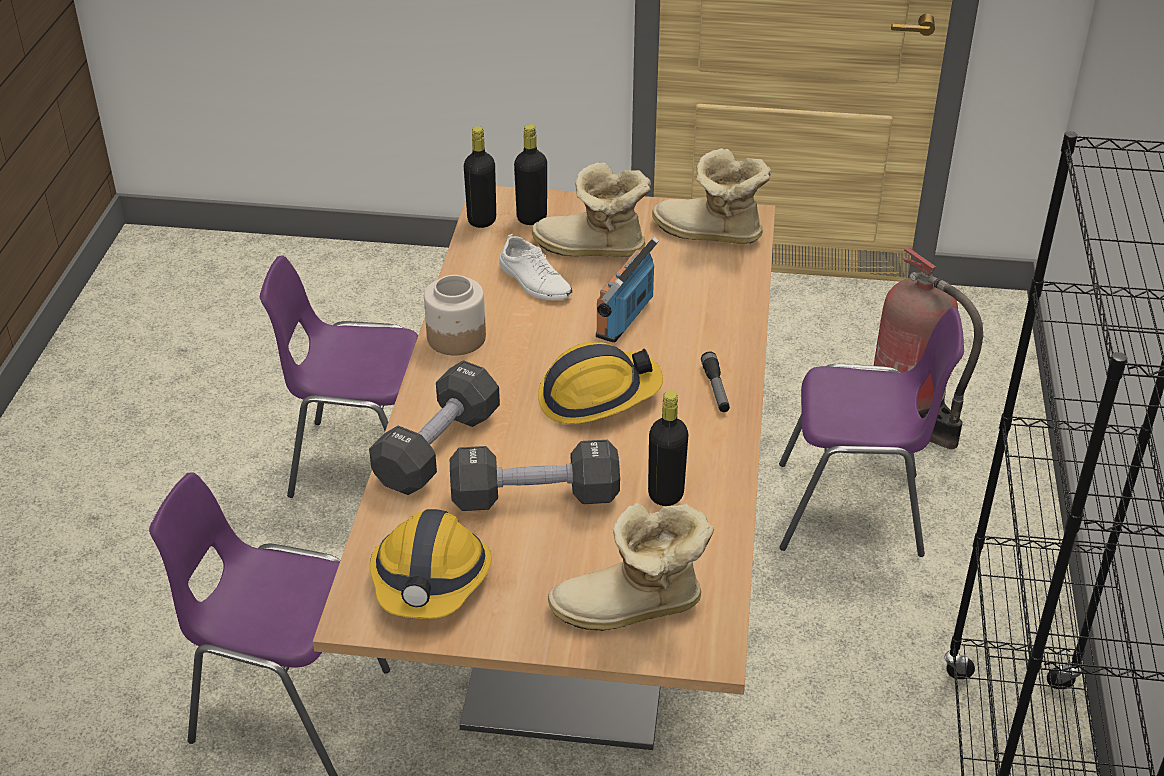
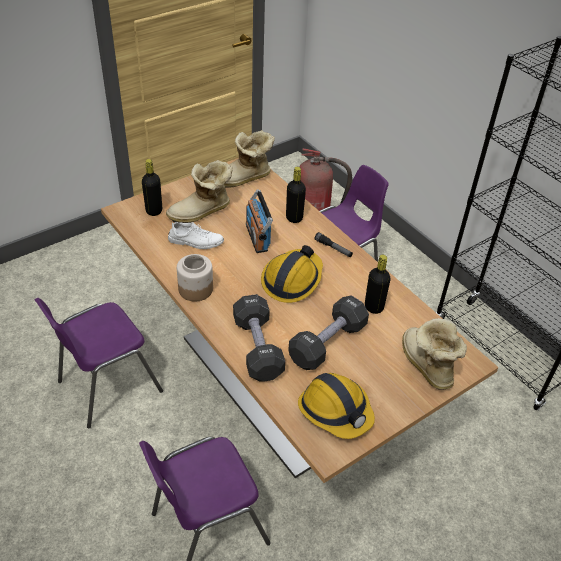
camera: 45 degrees left, 5 degrees up
(482, 220) = (131, 224): black bottle -> black bottle (294, 218)
(631, 610) = (425, 366): boot -> boot turned 120 degrees clockwise

